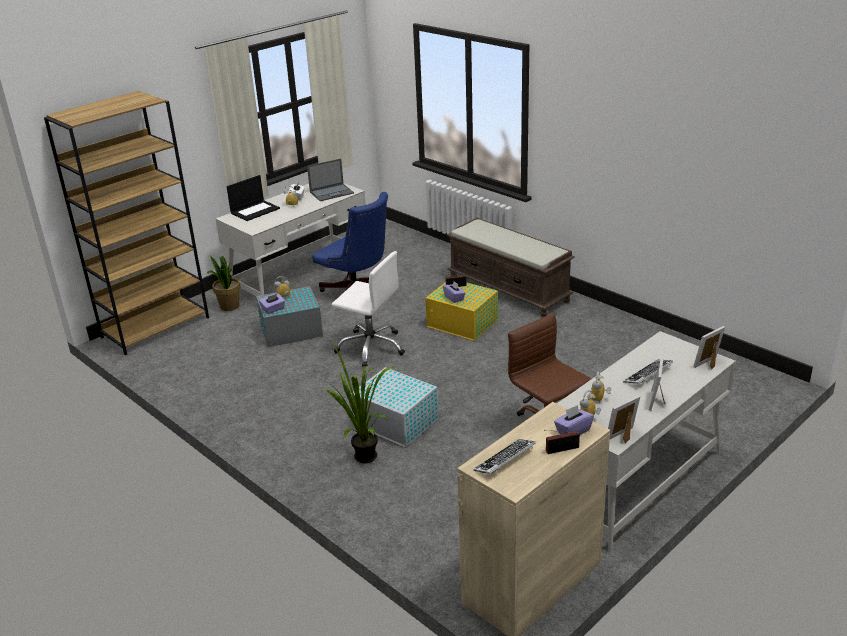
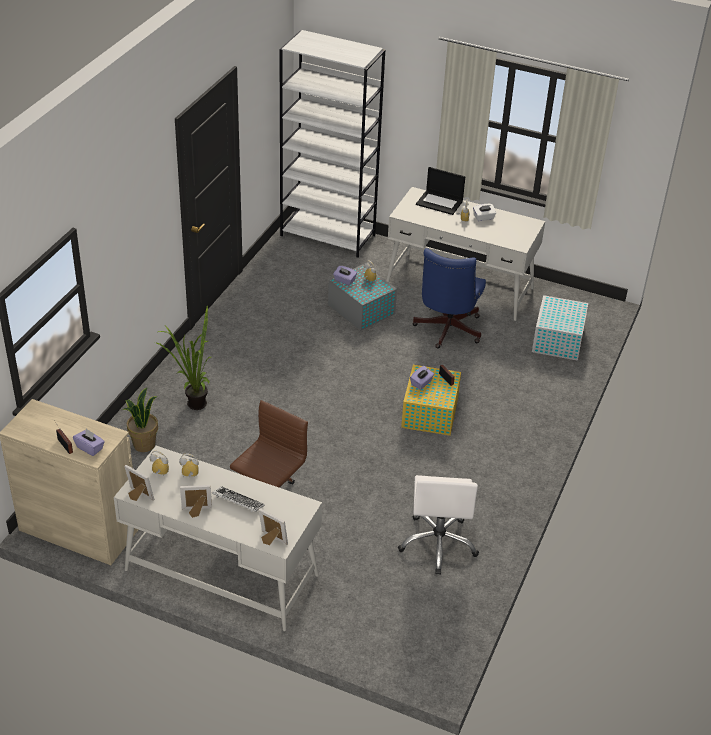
camera: 65 degrees right, 10 degrees up
(156, 327) = (328, 235): brown bookcase -> white bookcase
(229, 306) = (382, 262): potted plant -> potted plant (144, 444)
(332, 192) = (508, 235): laptop -> none
(371, 347) = (357, 364): white office chair -> white office chair (438, 543)
(397, 422) = (249, 410): white storage box -> white storage box (557, 340)
(505, 460) = (45, 419): keyboard -> none
(509, 289) = (518, 431): brown bench -> none

